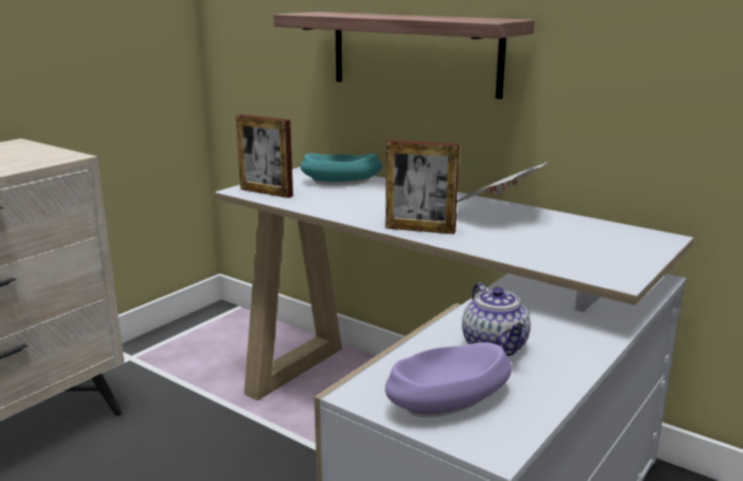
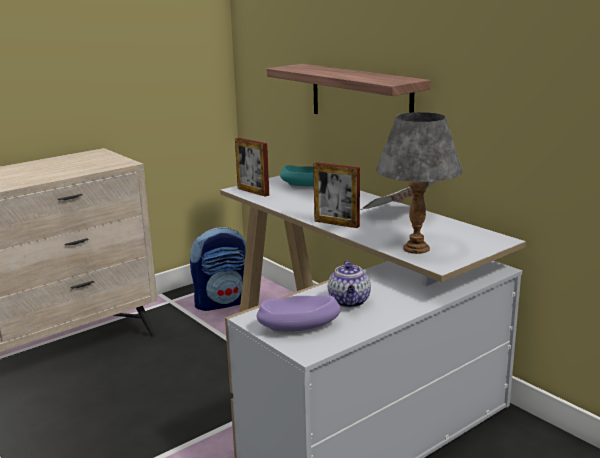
camera: 15 degrees right, 0 degrees up
(208, 352) = (223, 302): none -> backpack
(564, 258) = (416, 249): none -> grey table lamp

